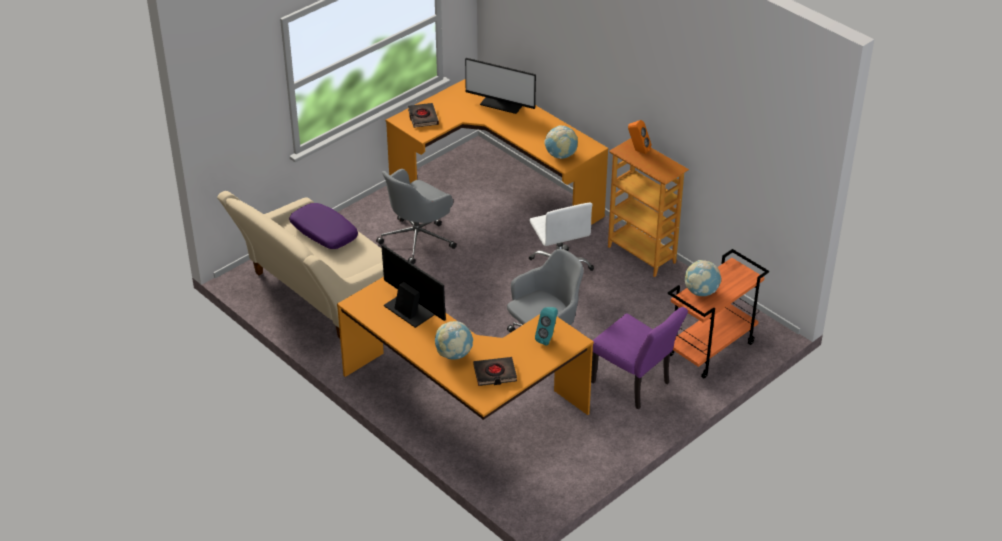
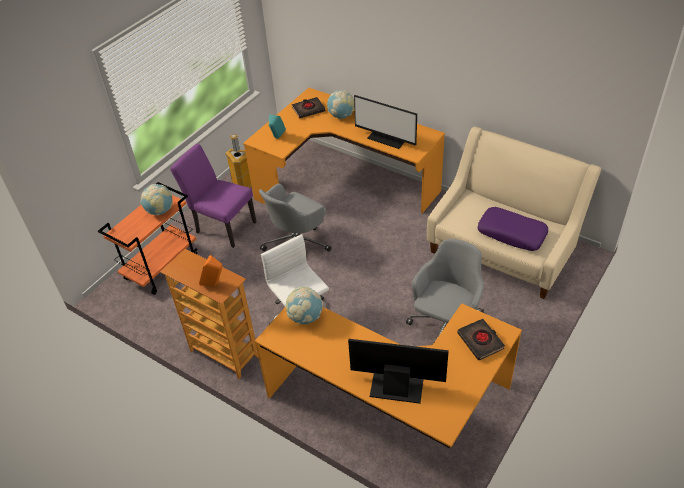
camera: 170 degrees right, 5 degrees up
(602, 439) = (242, 185): none -> trash can

